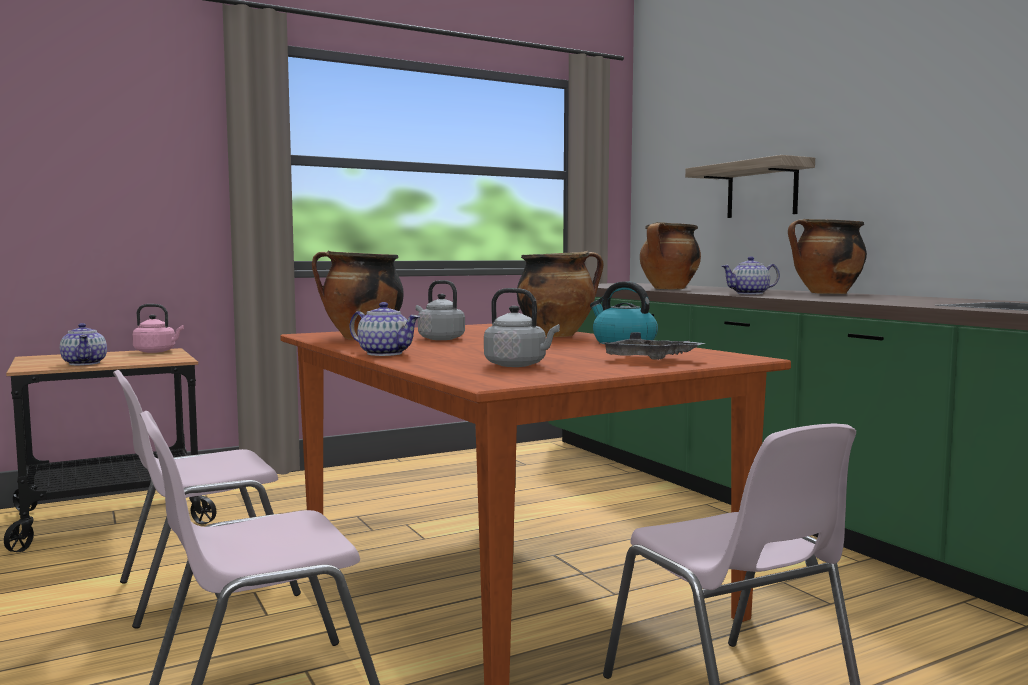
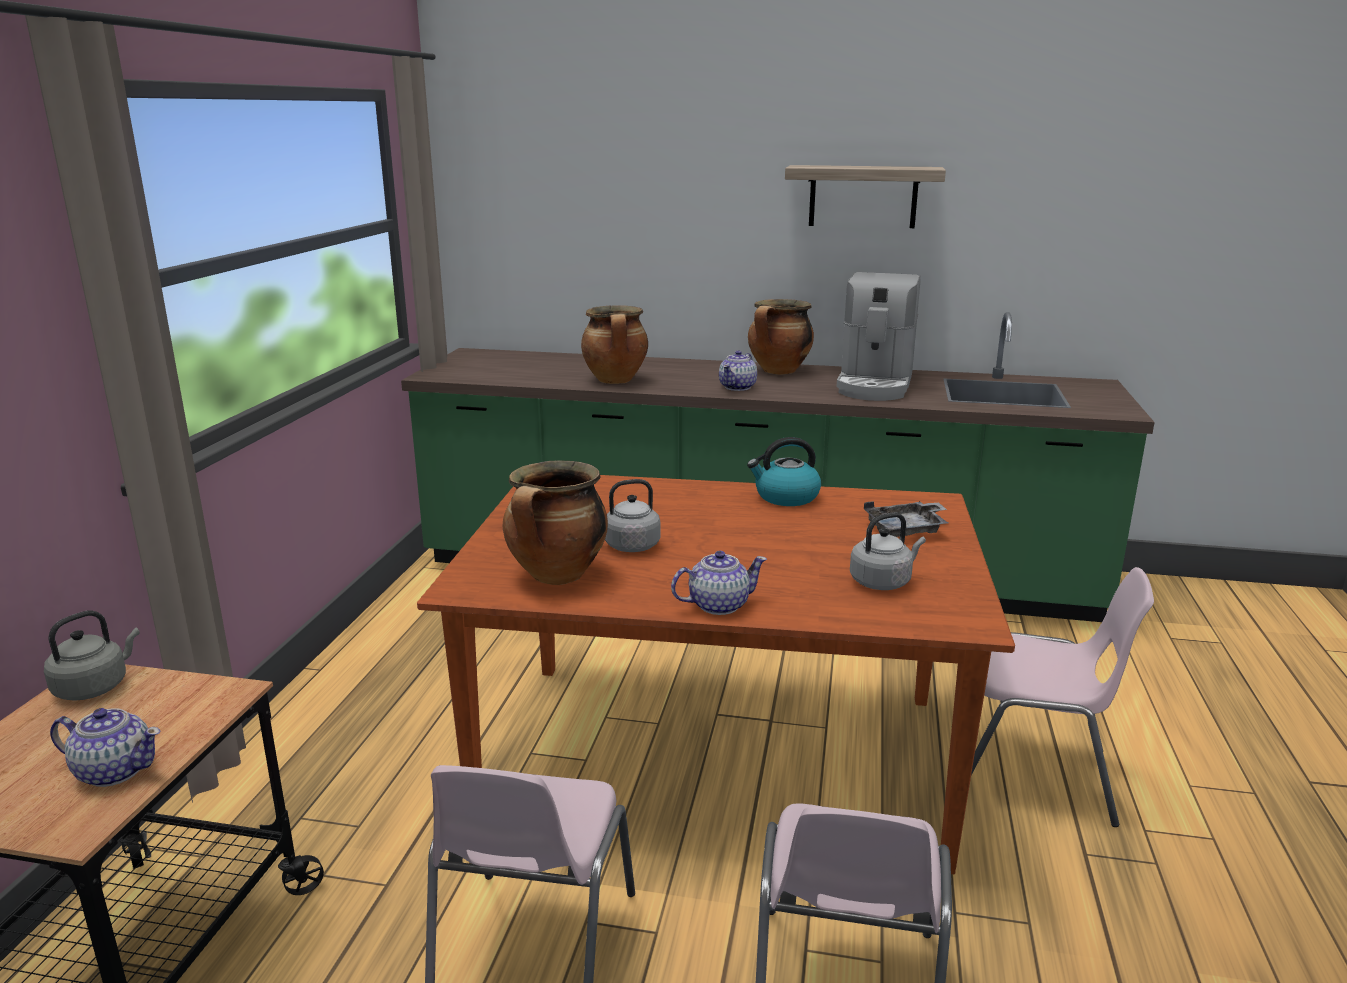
camera: 50 degrees left, 15 degrees up
(157, 351) = (95, 687): pink kettle -> grey kettle
(557, 335) = (688, 497): cooking pot -> none
(762, 190) = (659, 251): shelf -> shelf (863, 196)
(892, 299) = (875, 385): none -> coffee machine

